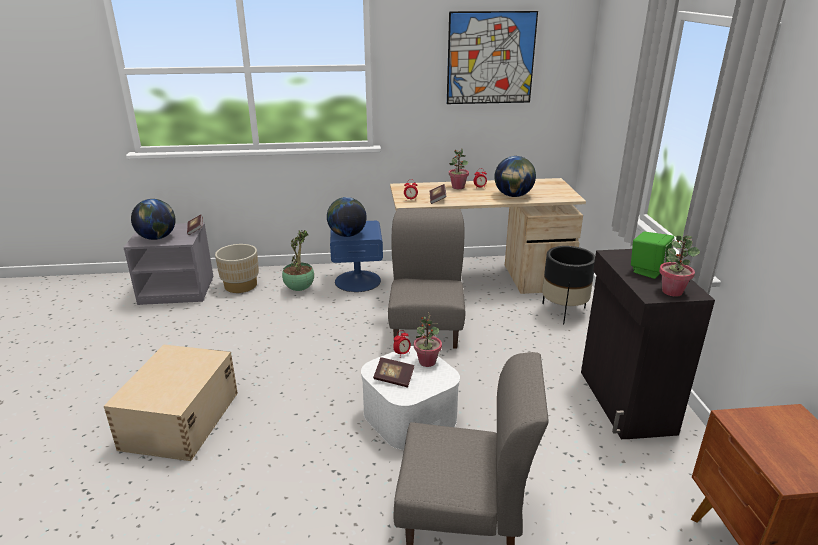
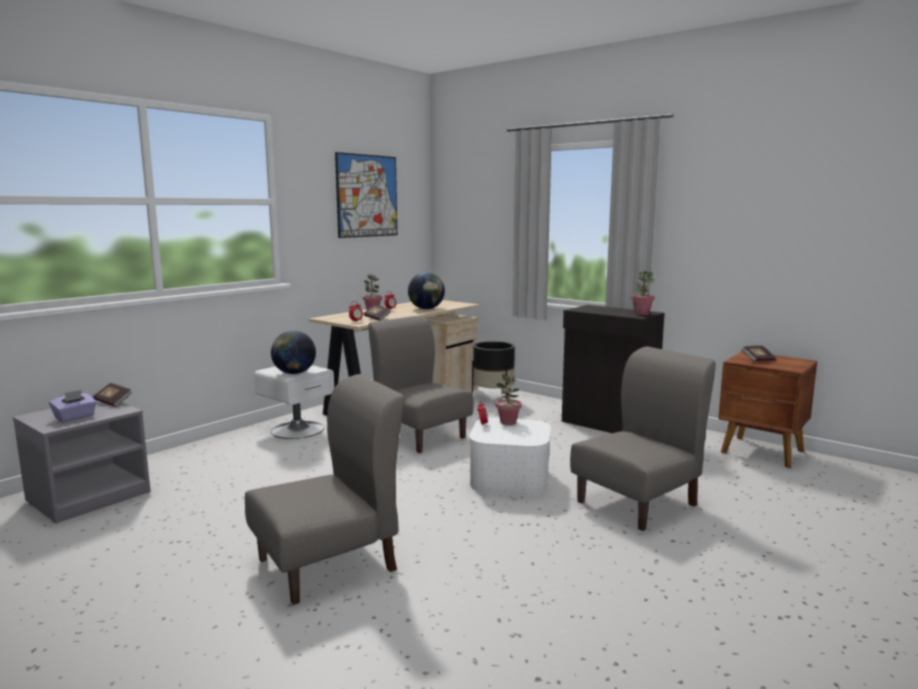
camera: 45 degrees left, 15 degrees down
(157, 237) = (75, 417): globe -> purple tissue box
(179, 421) = (328, 564): beige storage box -> grey chair
(240, 286) = (171, 469): beige planter -> none
(299, 288) = (247, 450): potted plant -> none
(358, 280) = (297, 429): blue nightstand -> white nightstand
(394, 379) = (508, 436): book -> book (758, 360)
(648, 271) = (610, 311): green speaker -> none

